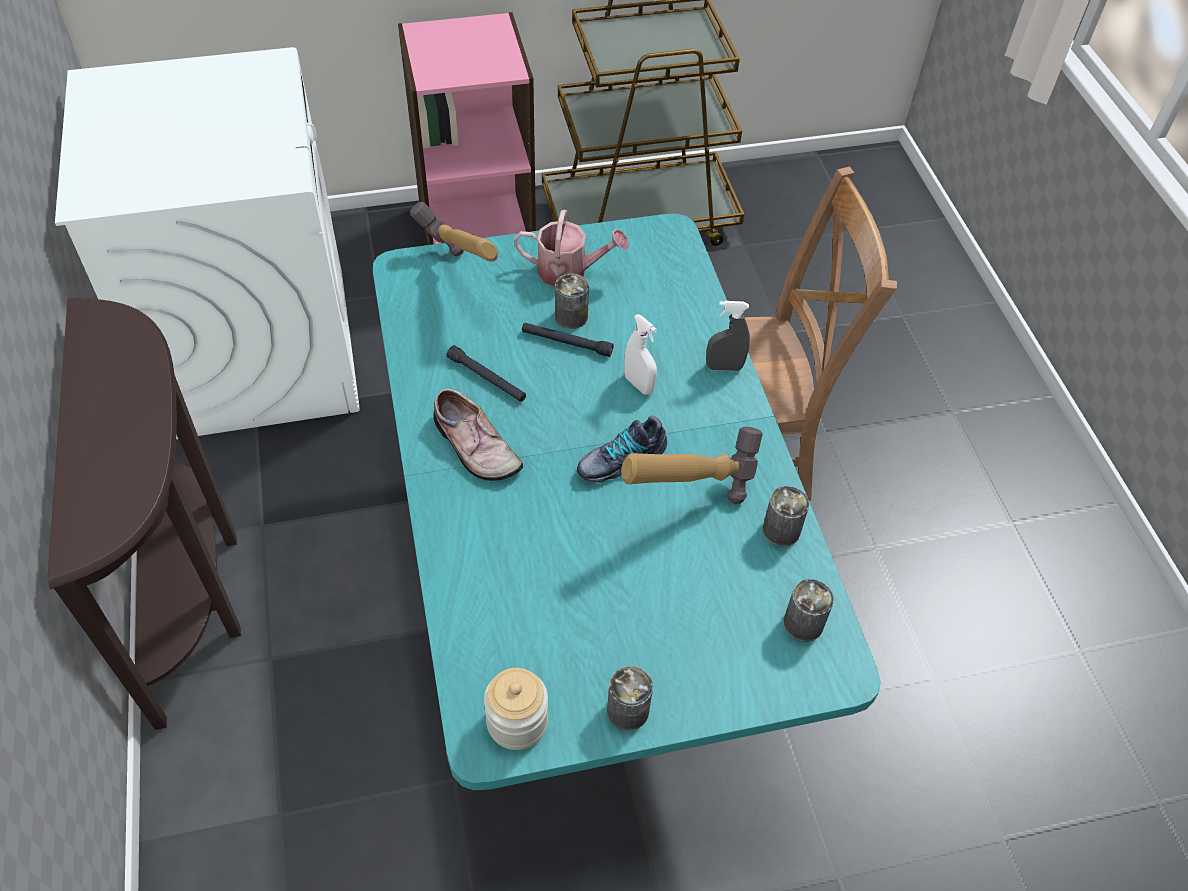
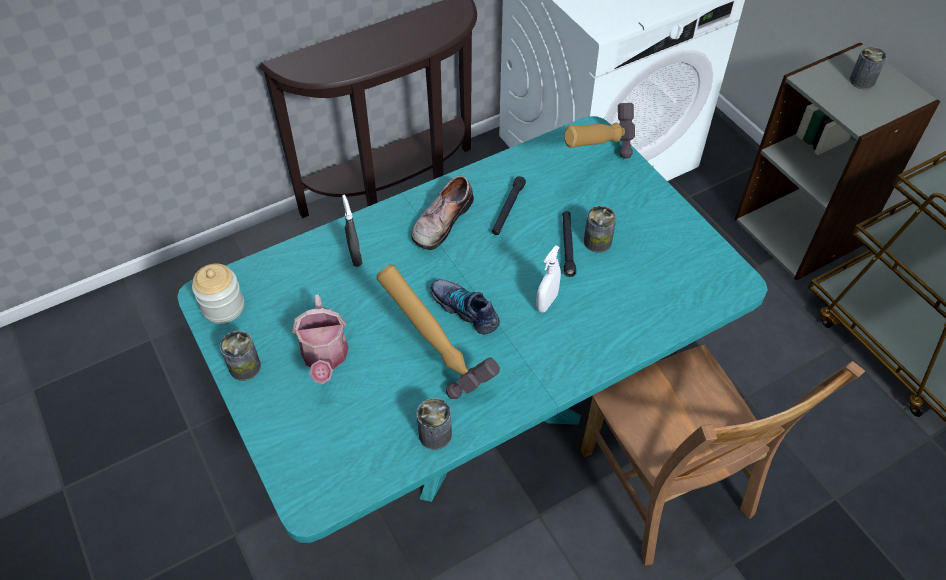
camera: 75 degrees right, 0 degrees up
(476, 230) = (799, 231): pink bookcase -> grey bookcase
(569, 271) = (647, 227): watering can -> watering can (325, 358)
(724, 367) = (595, 357): grey spray bottle -> grey spray bottle (355, 256)
(803, 623) = (348, 467): can -> can (862, 81)

